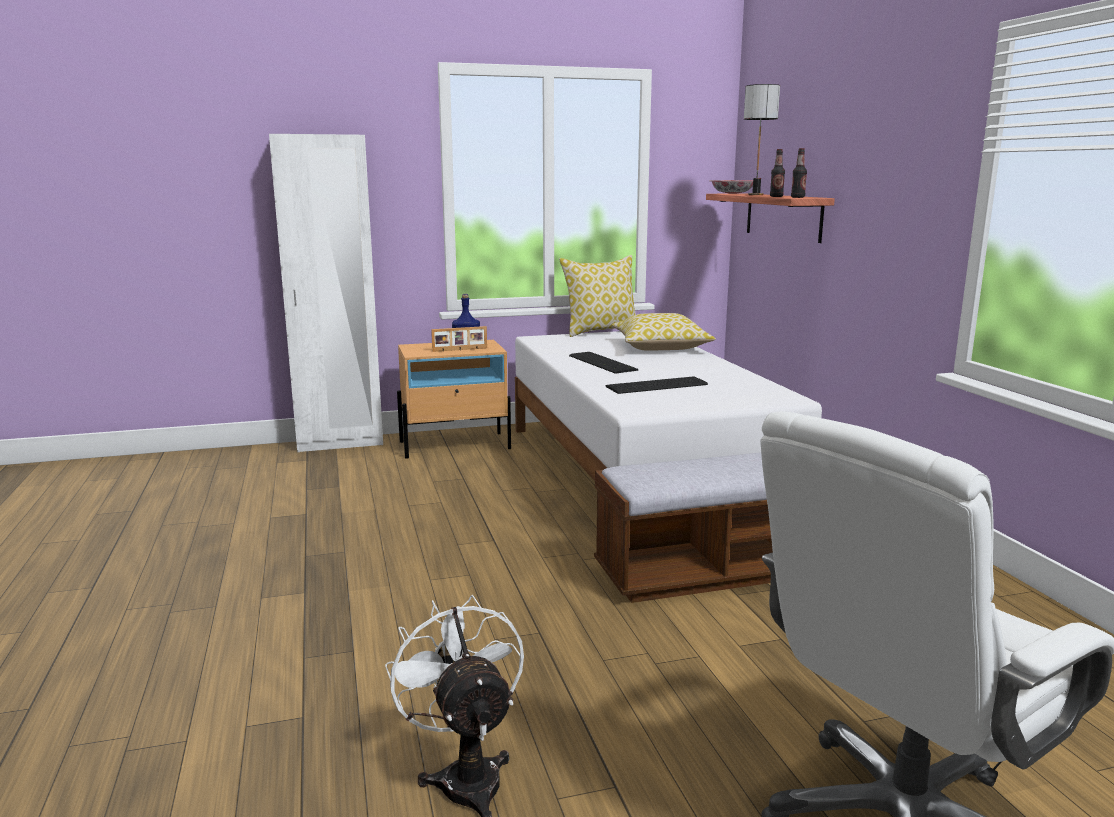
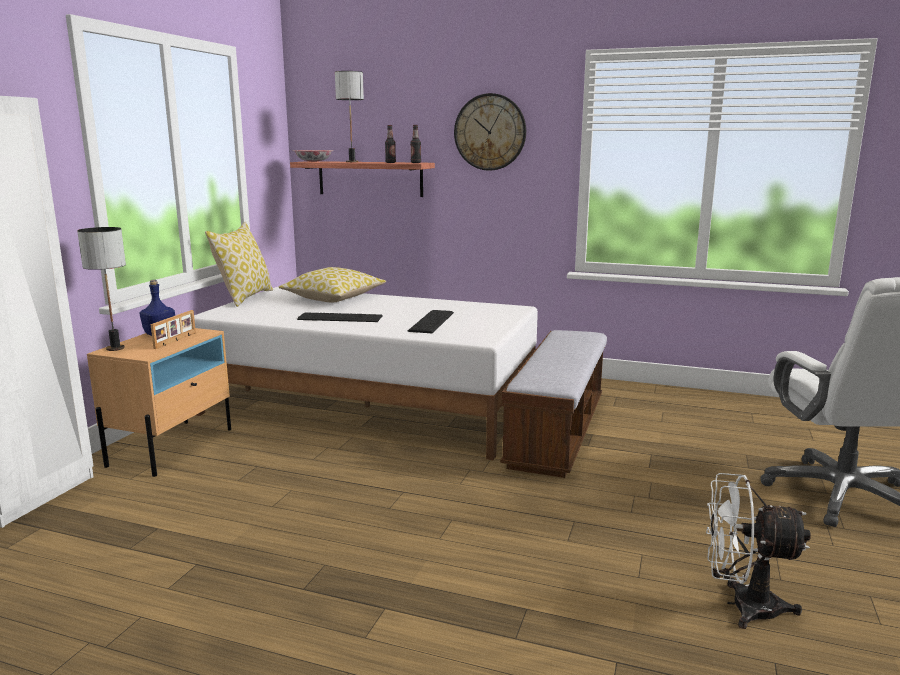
camera: 55 degrees left, 0 degrees up
(418, 345) = (115, 348): none -> table lamp
(887, 156) = (490, 132): none -> wall clock

